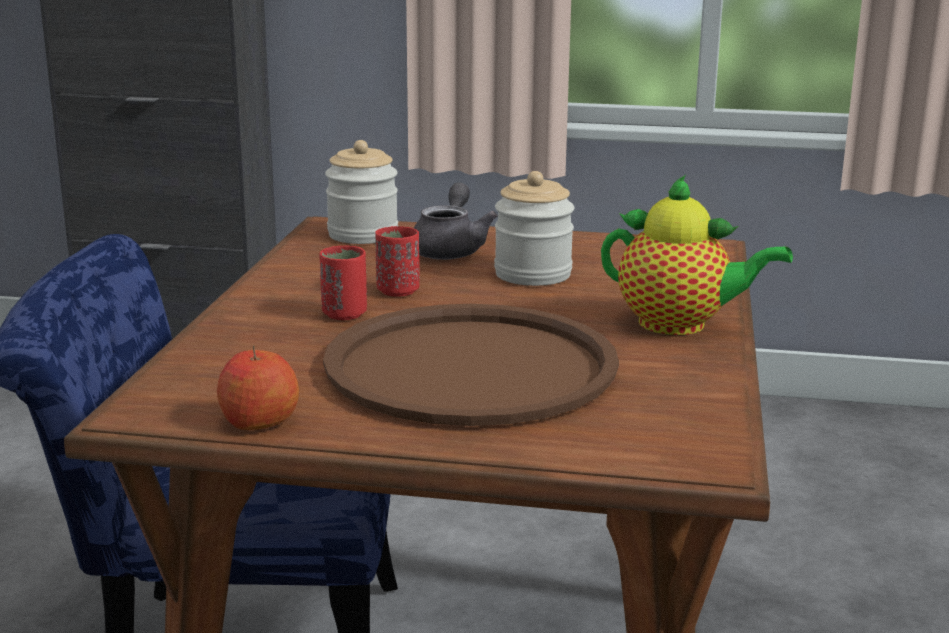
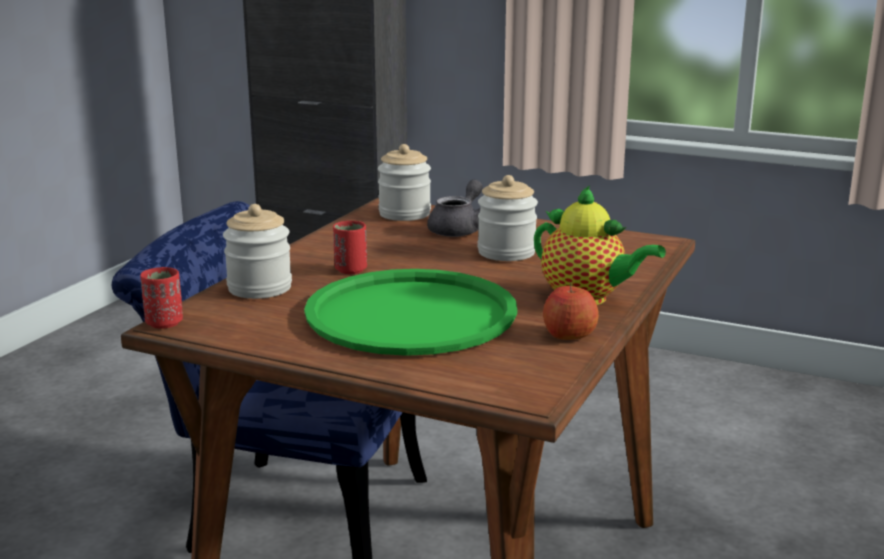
camera: 15 degrees right, 0 degrees up
(233, 350) = (259, 288): none -> jar
(258, 421) = (244, 336): apple -> apple (568, 334)
(398, 291) = (399, 257): red cup -> red cup (164, 323)
(471, 367) = (411, 314): brown tray -> green tray

